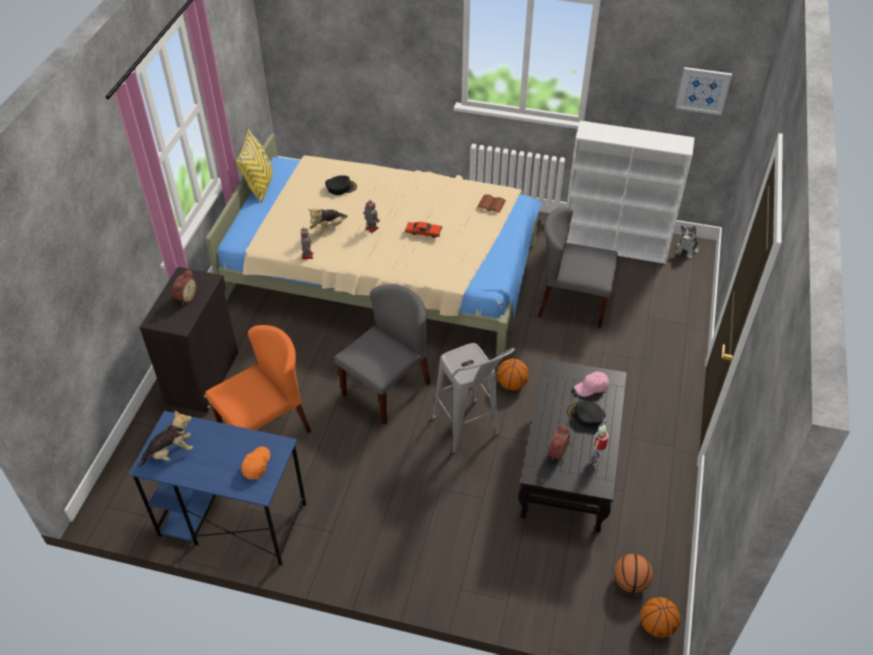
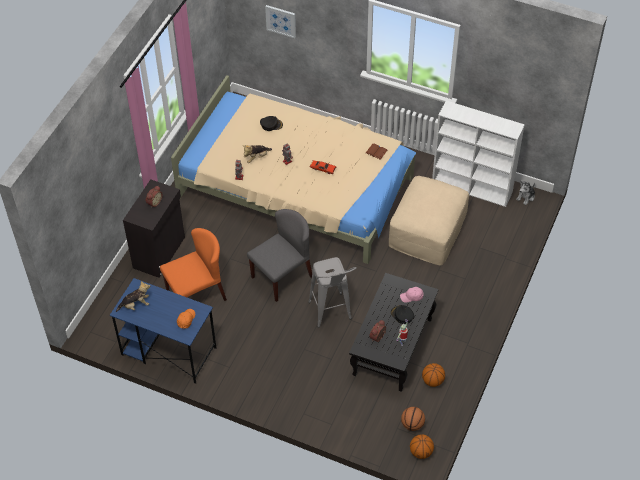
camera: 10 degrees right, 5 degrees up
(260, 185) = (214, 116): yellow pillow -> none
(512, 384) = (369, 285): basketball -> basketball (433, 381)
(572, 303) = (427, 230): grey chair -> beige ottoman
(703, 90) = (532, 93): picture -> picture (281, 21)

